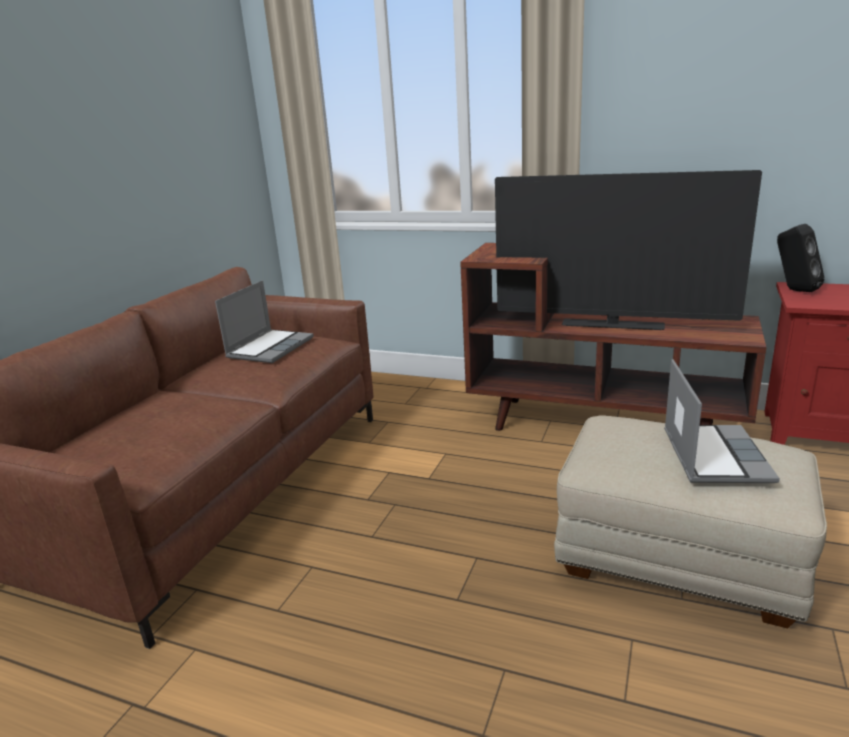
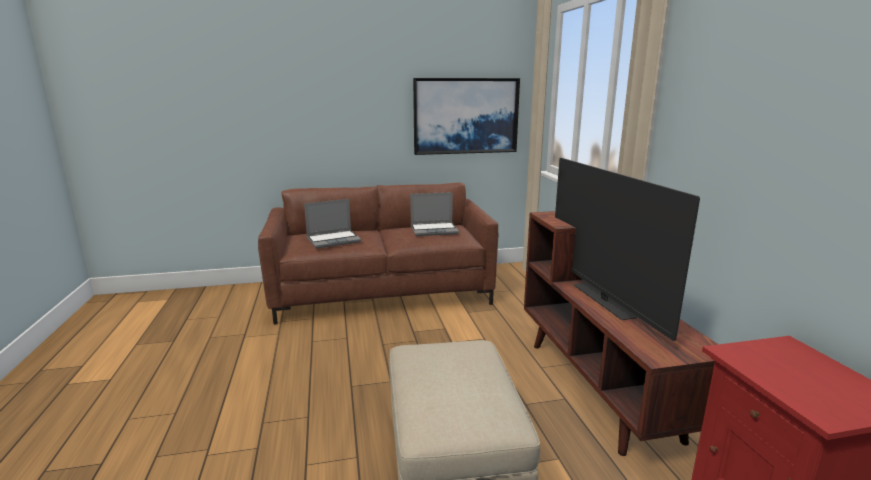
camera: 55 degrees right, 5 degrees down
(192, 157) = (465, 116): none -> picture
(713, 455) = (456, 386): laptop -> laptop (334, 240)
(794, 290) = (771, 345): black speaker -> none

